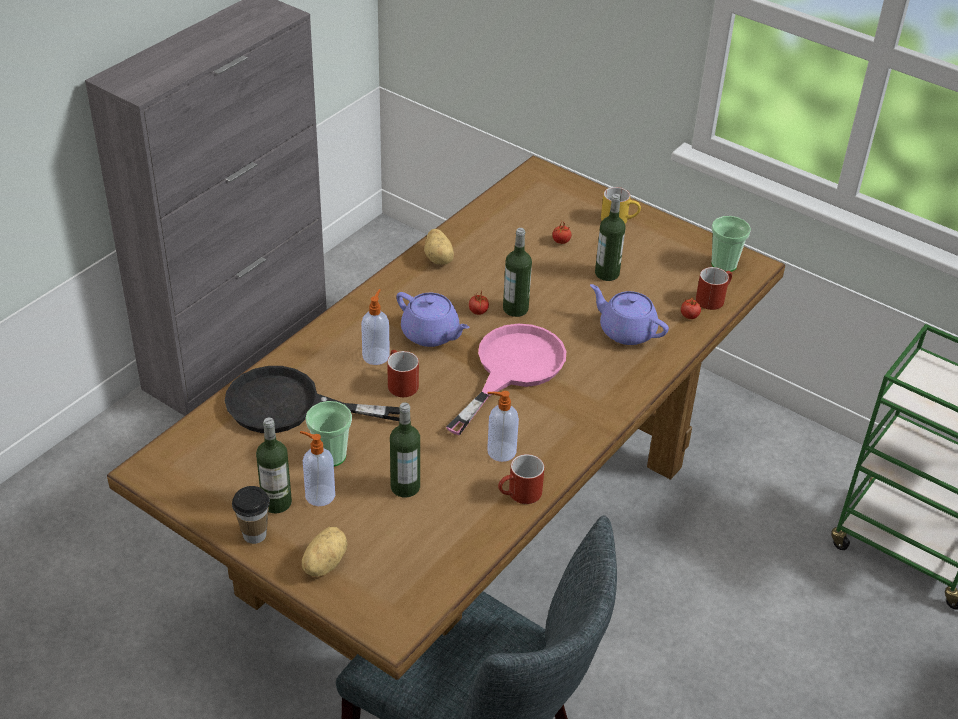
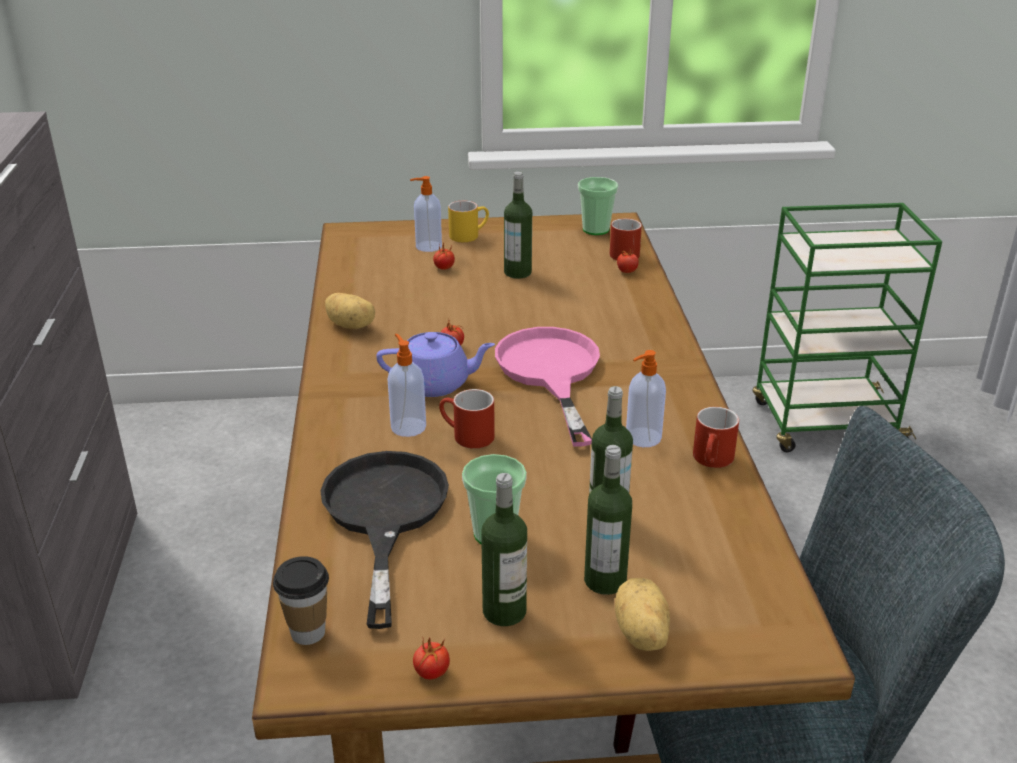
camera: 40 degrees left, 10 degrees down
(202, 509) = (432, 673): none -> tomato
(254, 534) = (528, 658): cup -> cup (308, 632)
(290, 406) = (384, 516): black frying pan -> black frying pan turned 120 degrees clockwise
(319, 495) = (537, 575): soap dispenser -> soap dispenser (427, 246)
(515, 309) = (481, 329): bottle -> bottle (605, 580)
(626, 331) = (596, 302): purple teapot -> none

